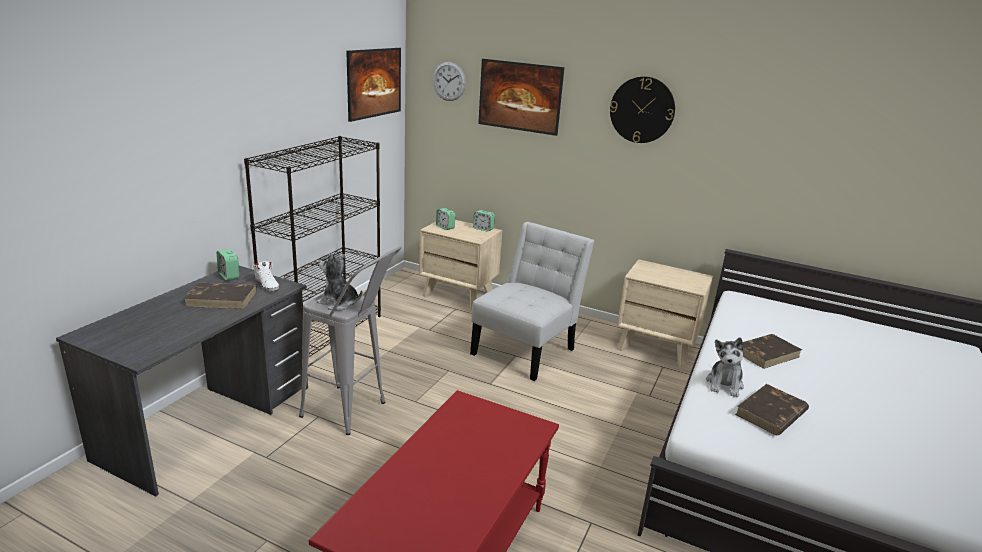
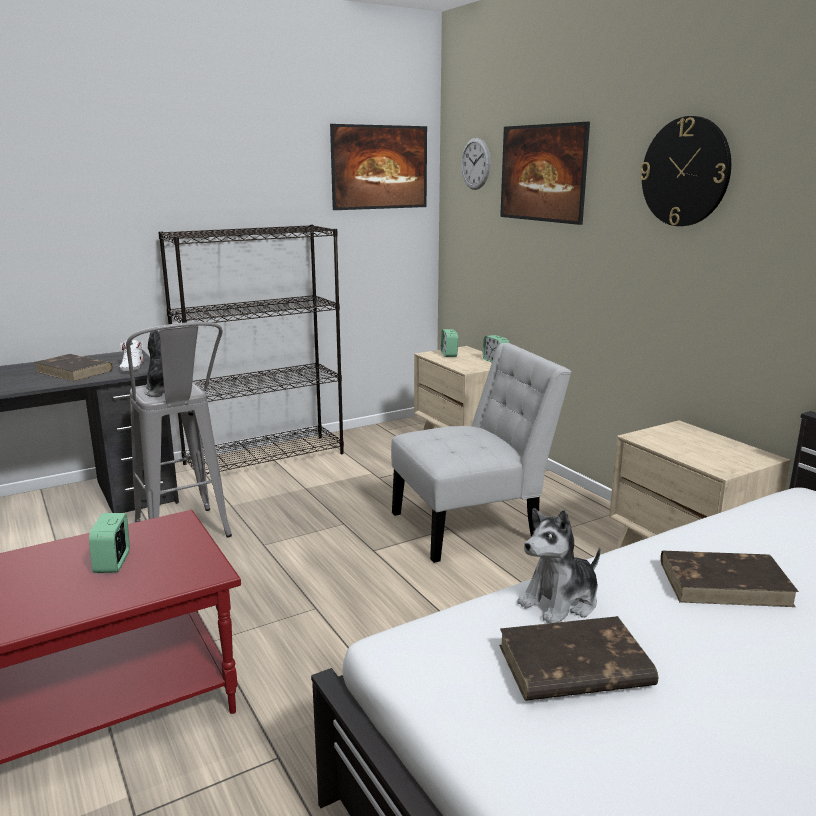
camera: 35 degrees right, 5 degrees down
(229, 276) = (117, 356): alarm clock -> alarm clock (113, 563)

